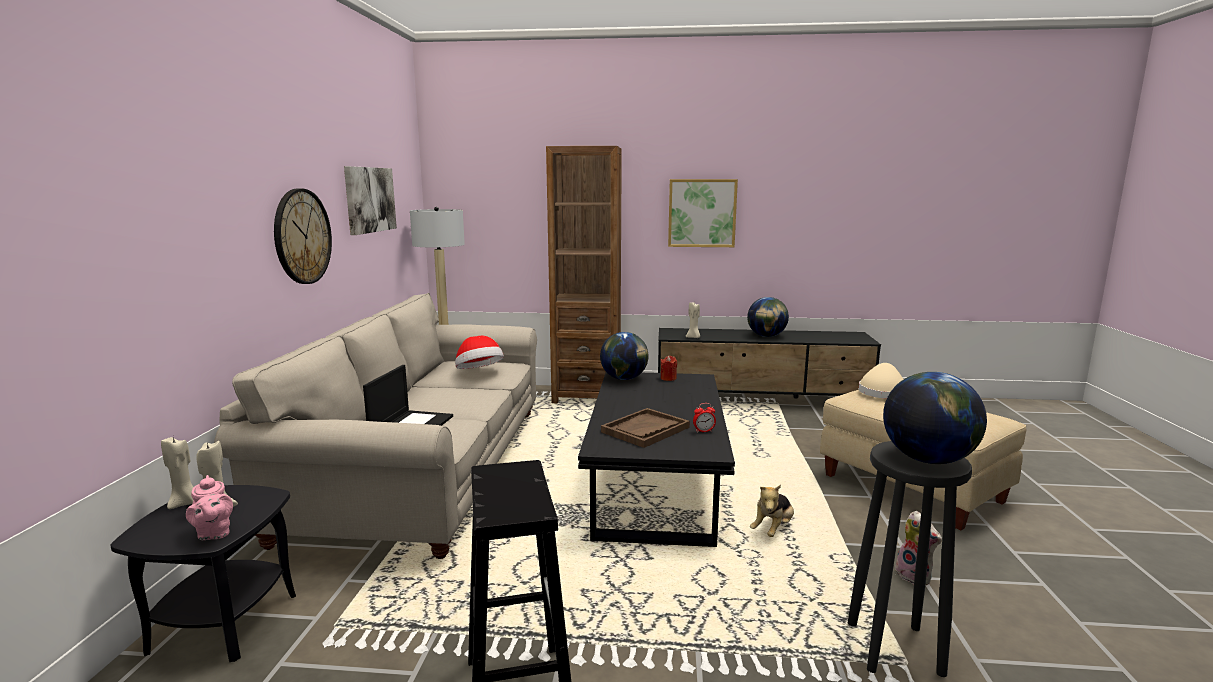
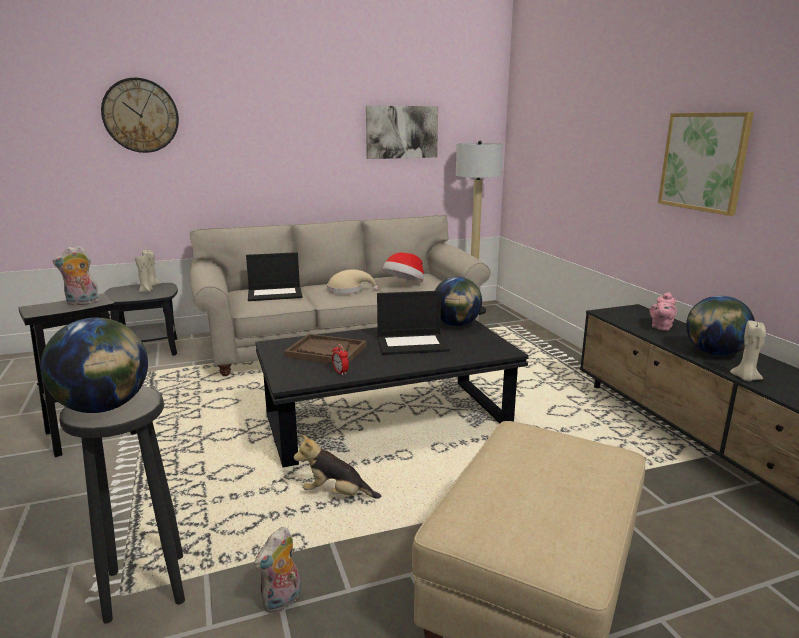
camera: 65 degrees right, 5 degrees up
(214, 533) = (121, 297): pink teapot -> pink teapot (661, 327)
(302, 236) = (302, 155): wall clock -> wall clock (140, 115)
(514, 480) = (82, 303): none -> plush toy
(587, 396) = (552, 352): brown bookcase -> none
(656, 398) = (413, 344): none -> laptop
(668, 378) = (481, 339): red candle -> none
(693, 337) = (624, 322): beige candle -> beige candle (745, 378)
(882, 392) = (571, 450): beige hat -> beige hat (348, 290)

